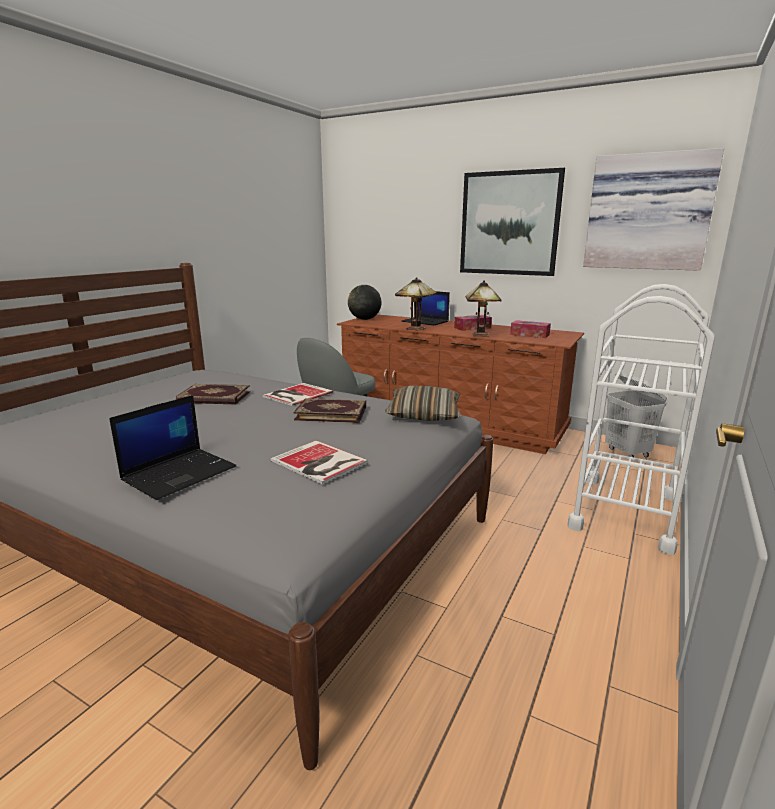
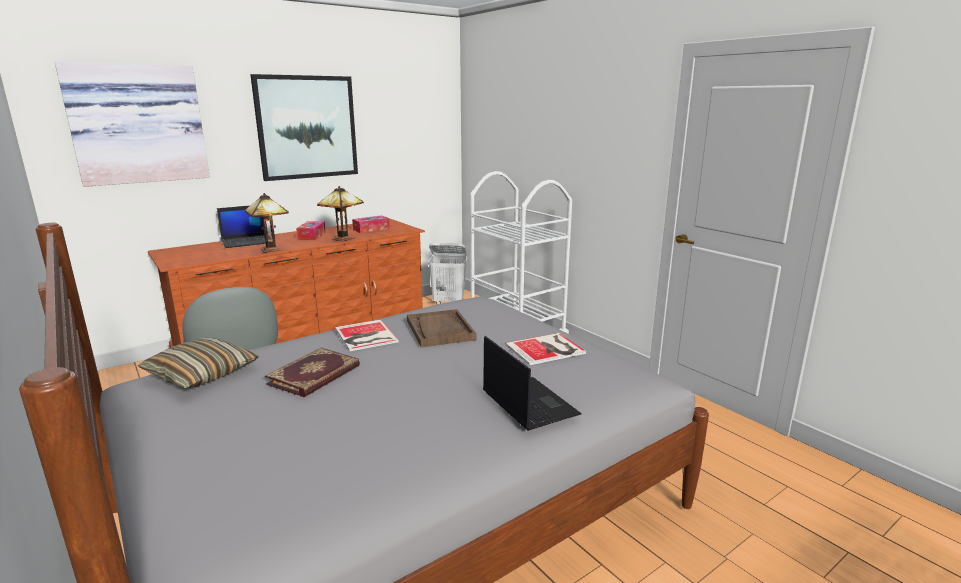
camera: 65 degrees left, 0 degrees up
(331, 413) = (440, 330): book -> brown tray
(365, 319) = (173, 257): globe -> none
(424, 414) = (475, 304): pillow -> pillow (201, 374)
(648, 212) = (415, 116): picture -> picture (138, 124)

